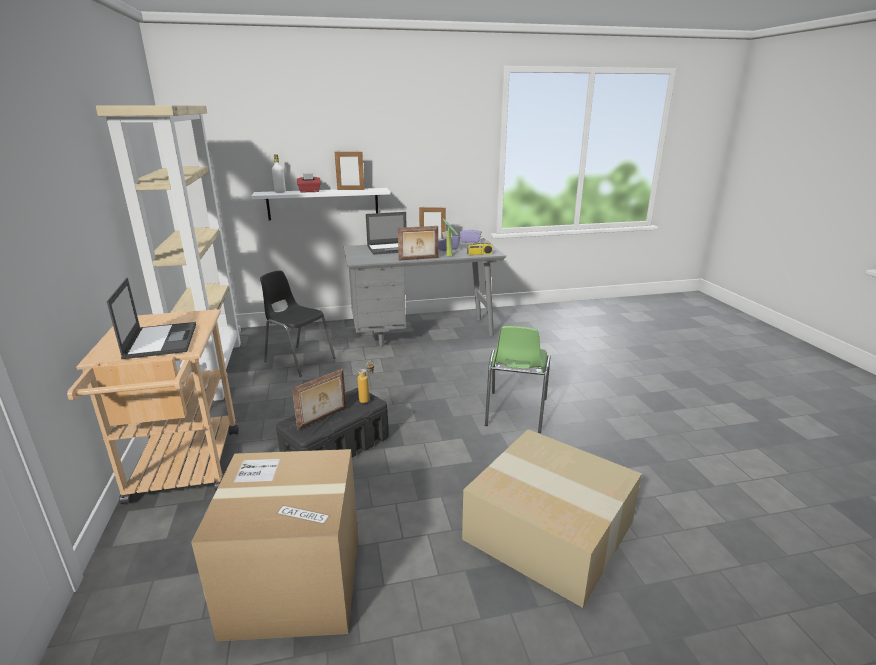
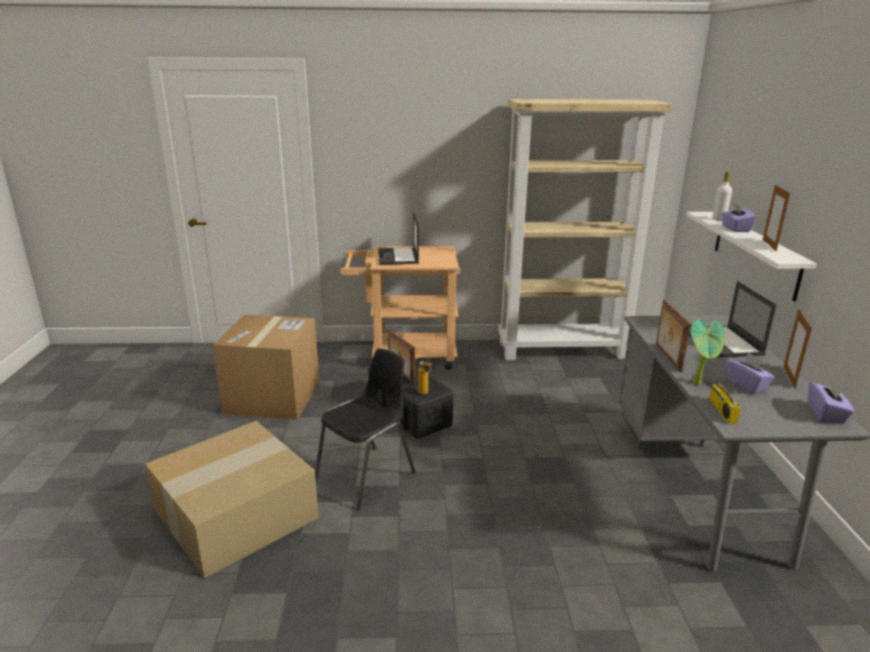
camera: 100 degrees right, 0 degrees up
(161, 340) = (398, 257): laptop -> laptop turned 90 degrees clockwise
(299, 360) = (588, 391): black chair -> black chair (367, 476)
(309, 191) = (735, 229): red tissue box -> purple tissue box
(515, 412) = (439, 539): green chair -> none

